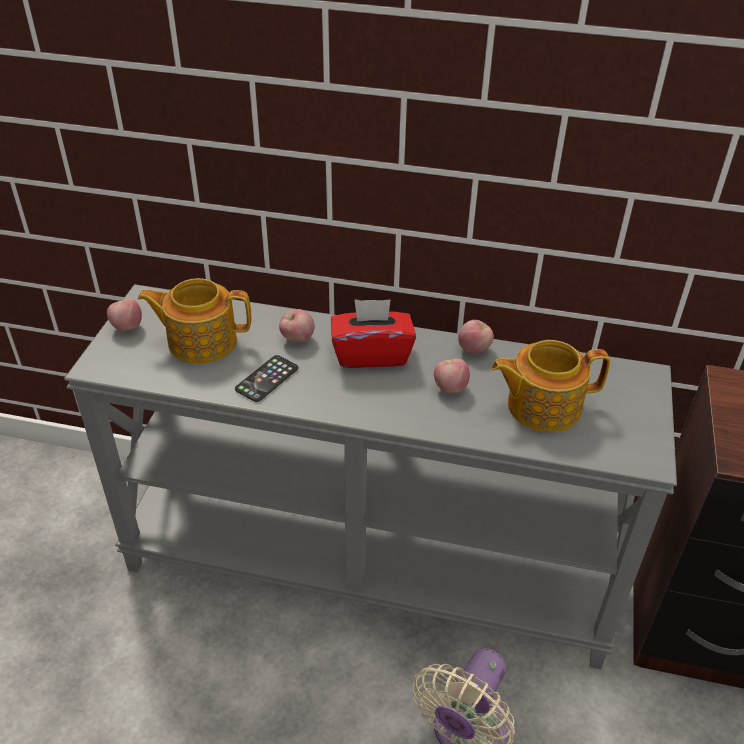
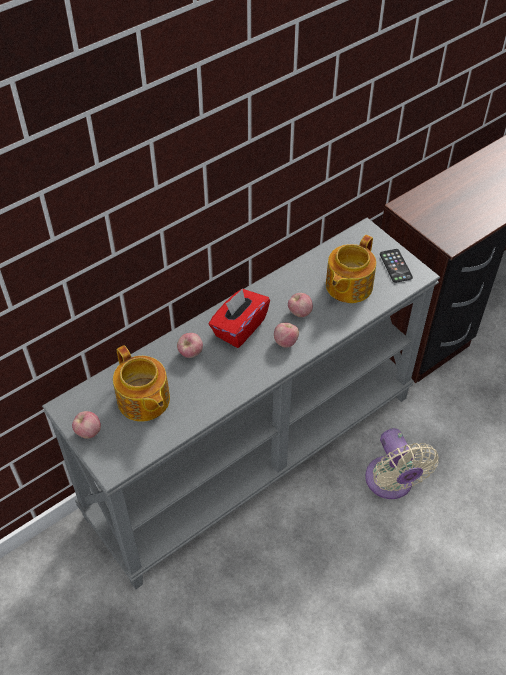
camera: 50 degrees left, 10 degrees up
(201, 341) = (143, 401): teapot -> teapot turned 75 degrees counterclockwise
(267, 379) = (212, 388): phone -> phone (395, 266)
(474, 349) = (280, 282): apple -> apple (285, 342)

